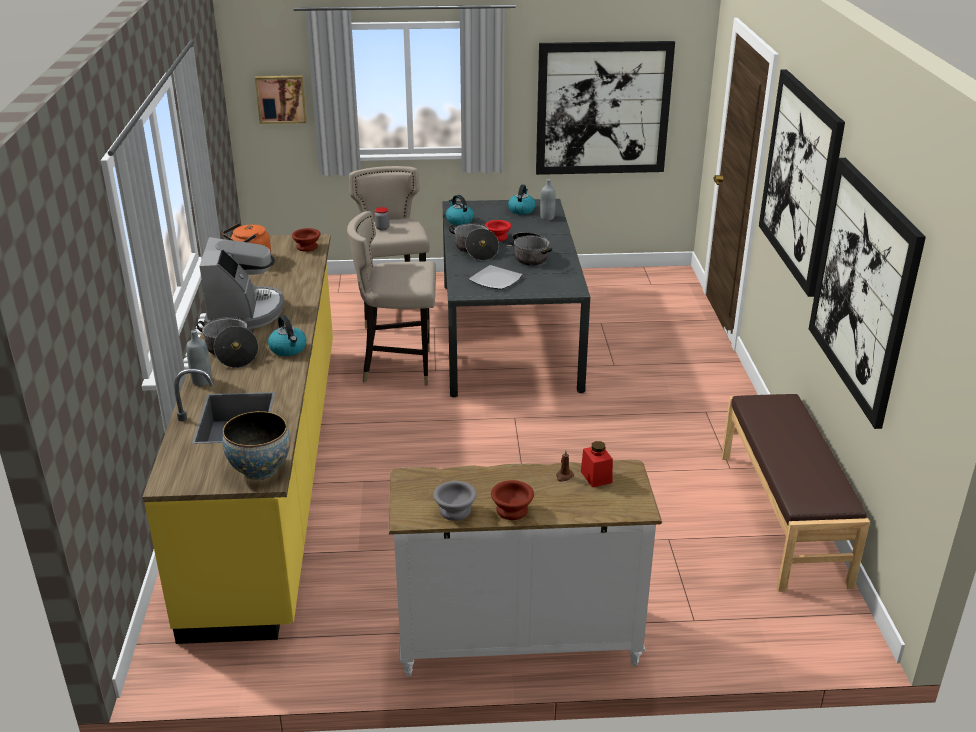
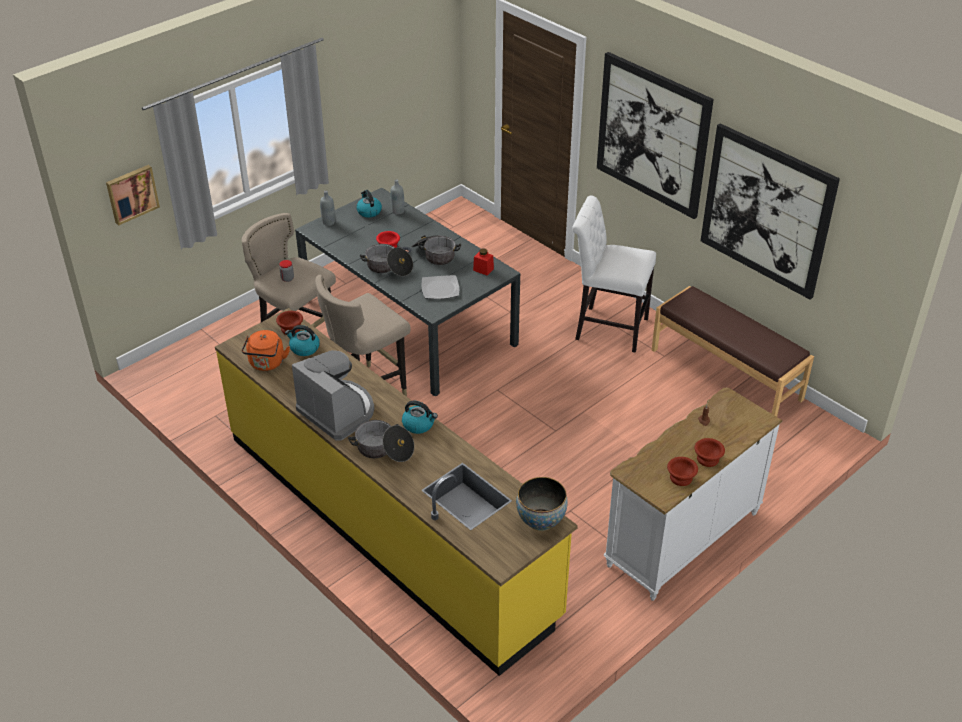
camera: 40 degrees left, 10 degrees up
(202, 381) = (401, 483): grey bottle -> grey bottle (328, 222)
(454, 510) = (680, 478): grey bowl -> brown bowl
(459, 220) = (336, 243): kettle -> kettle (304, 348)
(596, 477) = (720, 411): red jar -> red jar (483, 269)
(603, 108) = (388, 96): picture -> none
(697, 418) = (607, 328): none -> white stool

